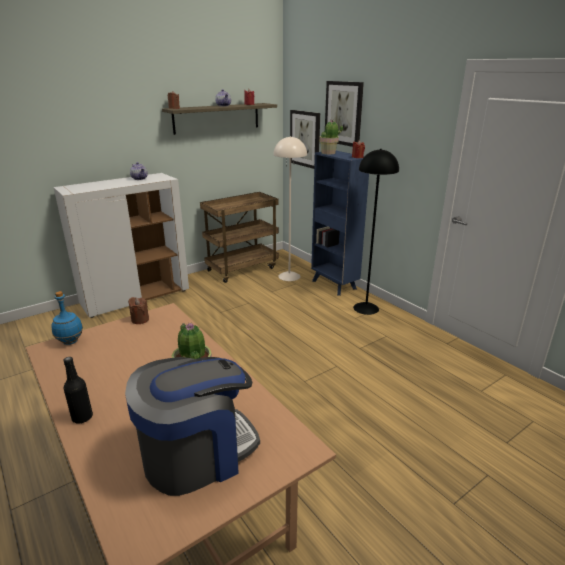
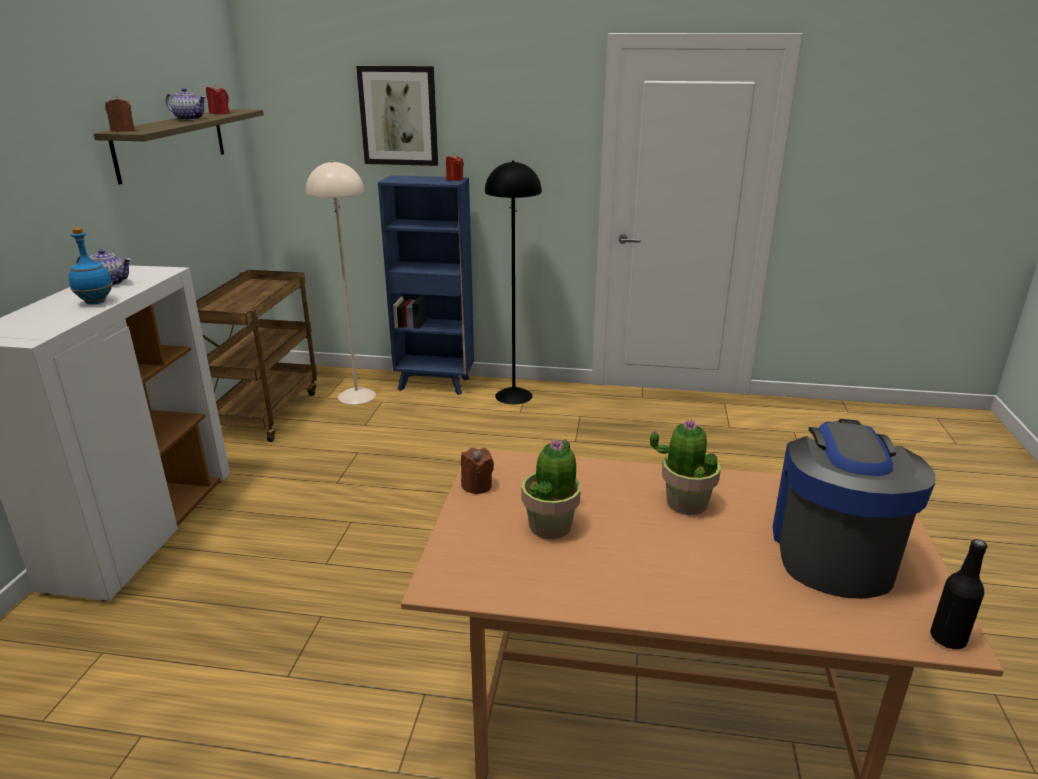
camera: 45 degrees left, 0 degrees up
(70, 342) = (452, 558): blue bottle -> blue bottle (95, 302)
(82, 417) = (676, 605): black bottle -> black bottle (947, 639)
(305, 139) = (314, 165): picture -> none
(328, 153) = (400, 180): potted plant -> potted plant (551, 526)

